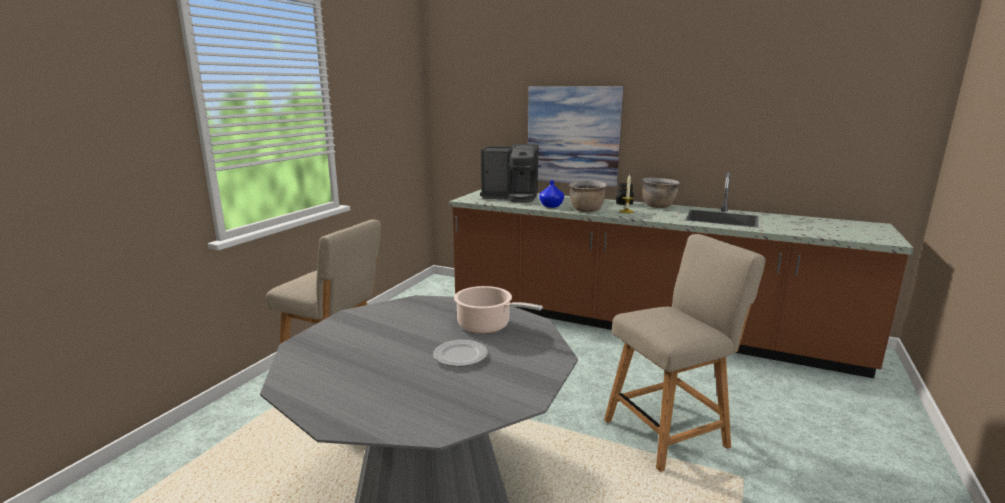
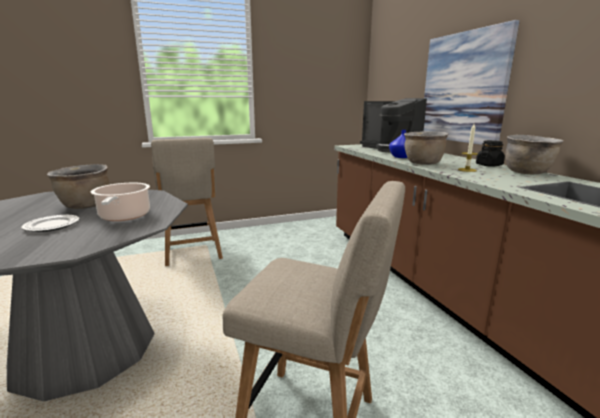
camera: 45 degrees right, 0 degrees up
(410, 334) = (86, 206): none -> brown cooking pot

